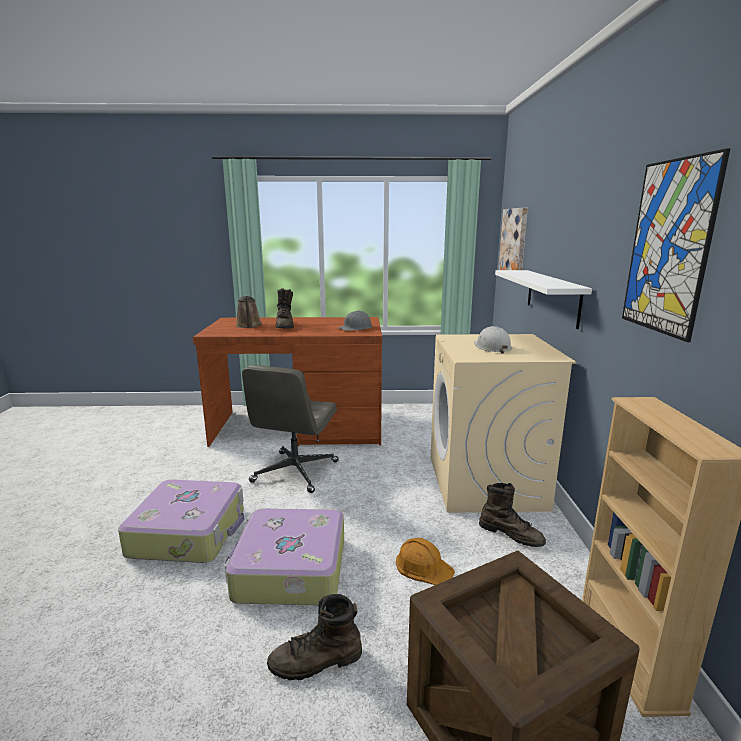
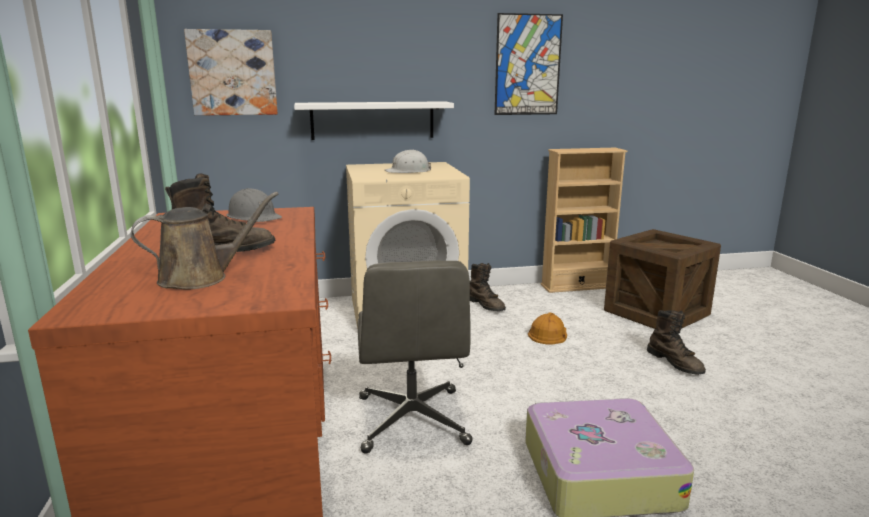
camera: 100 degrees left, 0 degrees up
(289, 569) = (601, 389): suitcase -> none
(295, 472) = (412, 421): grey office chair -> grey office chair turned 75 degrees clockwise
(511, 534) = (486, 305): brown boot -> brown boot turned 120 degrees clockwise

